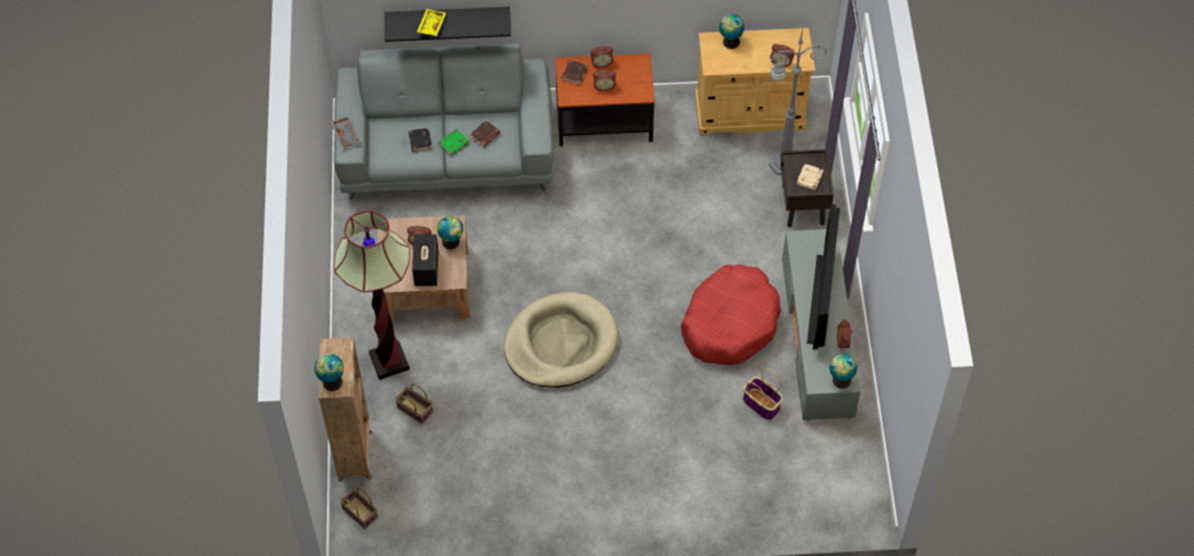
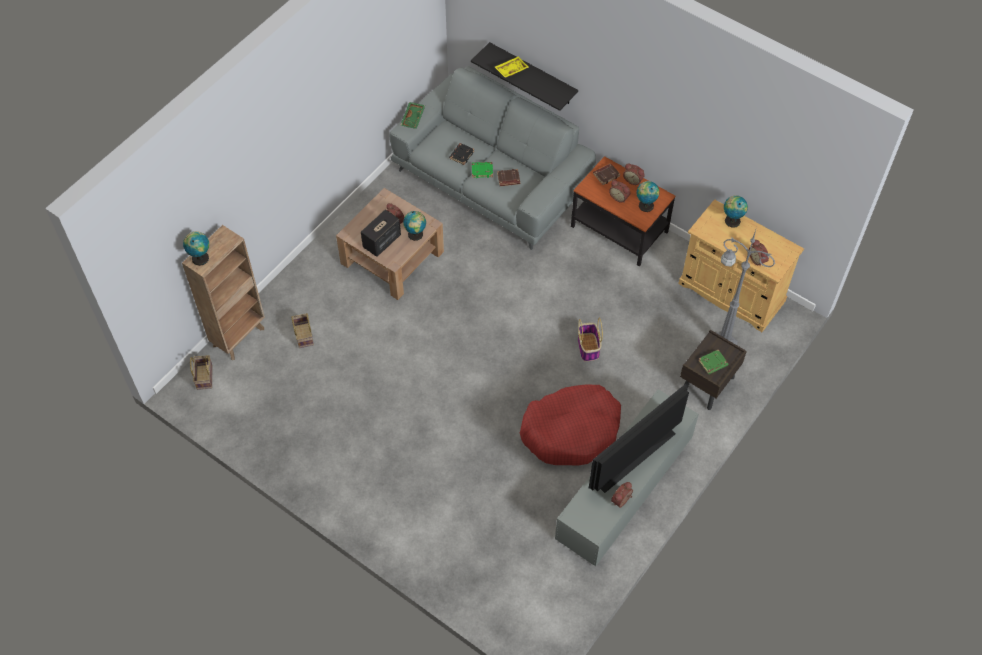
camera: 40 degrees right, 0 degrees up
(347, 135) = (413, 118): grey tray -> green tray
(389, 361) = (319, 291): floor lamp -> none
(560, 343) = (440, 360): beige dog bed -> none
(762, 404) = (538, 505): basket -> basket (588, 347)
(810, 178) = (713, 363): beige book -> green book
(840, 380) = (591, 526): globe -> globe (645, 205)

